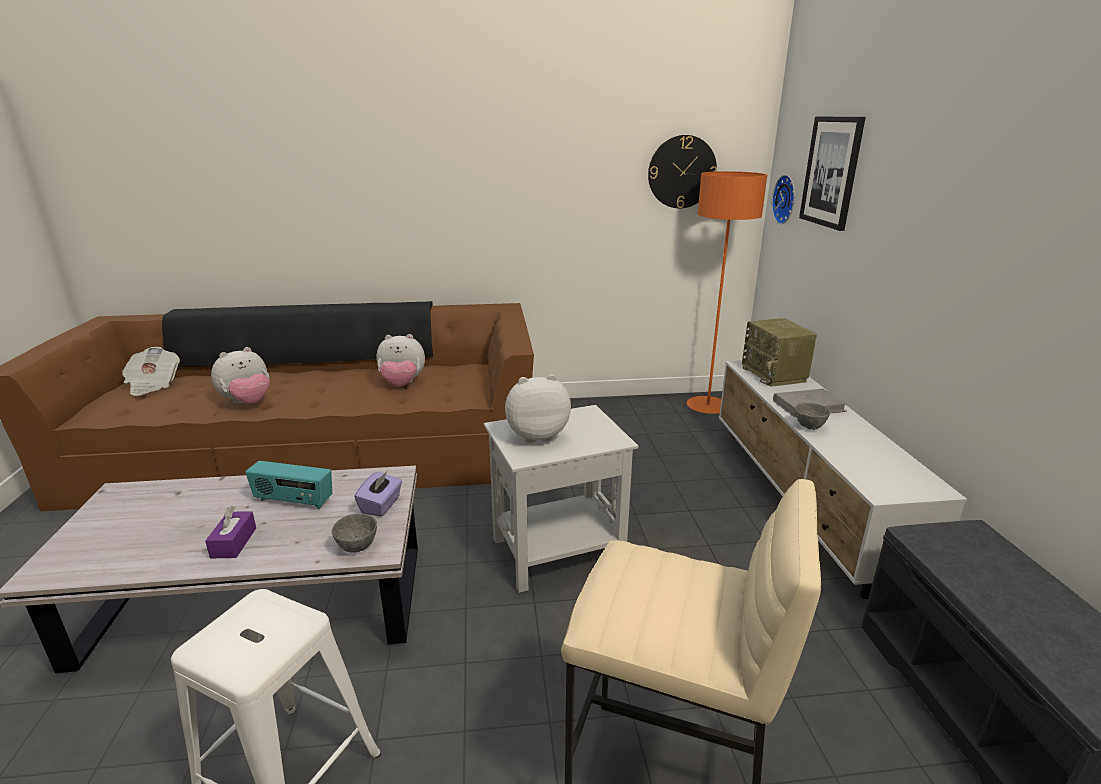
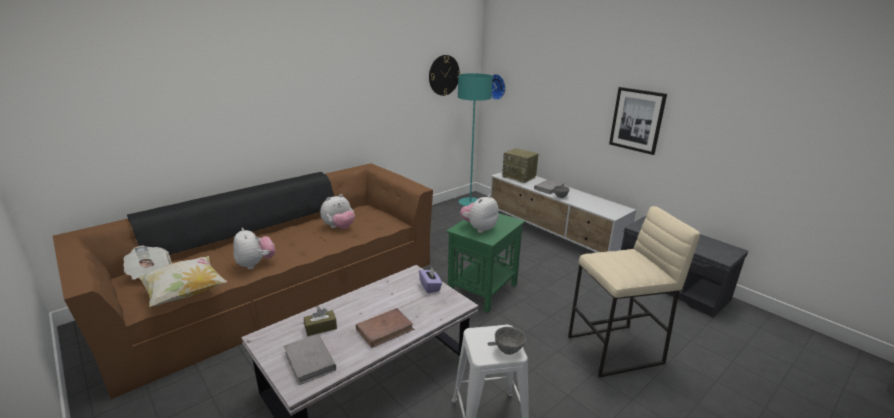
camera: 35 degrees left, 0 degrees up
(102, 545) = (310, 361): none -> grey book
(143, 413) = (185, 293): none -> pillow
(180, 507) = (321, 328): none -> brown tissue box
(234, 543) = (385, 329): purple tissue box -> brown book
(247, 402) = (256, 264): plush toy -> plush toy turned 45 degrees counterclockwise
(293, 501) = (381, 301): radio -> none
(358, 547) = (450, 306): grey bowl -> grey bowl (508, 350)
(556, 552) = (482, 290): white side table -> green side table
(707, 407) = (470, 203): orange floor lamp -> turquoise floor lamp
(831, 172) = (529, 74): picture -> picture (637, 120)

